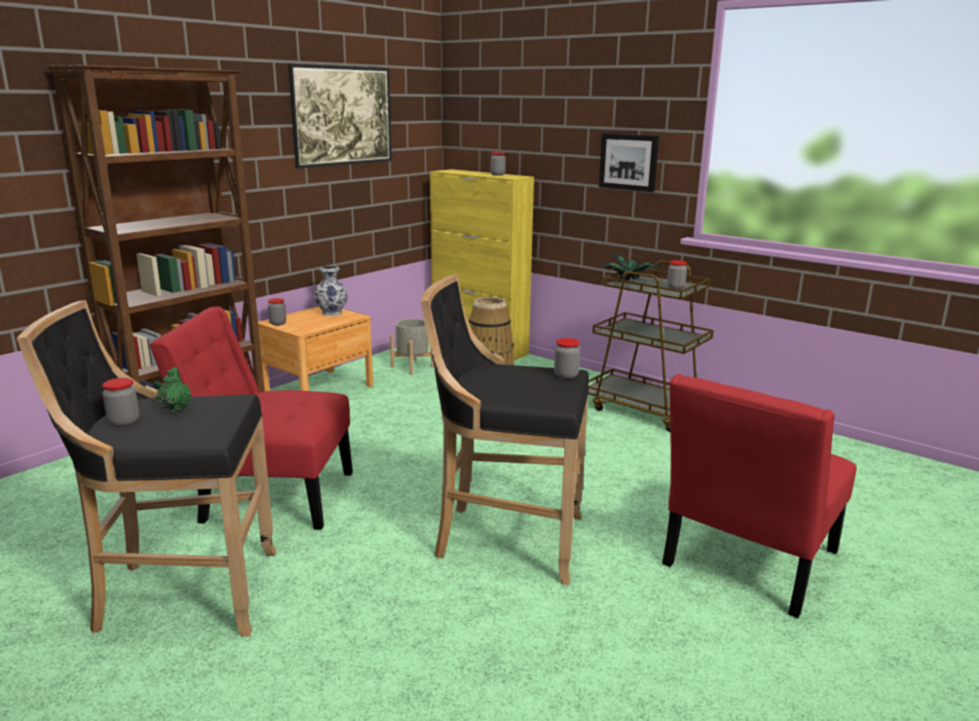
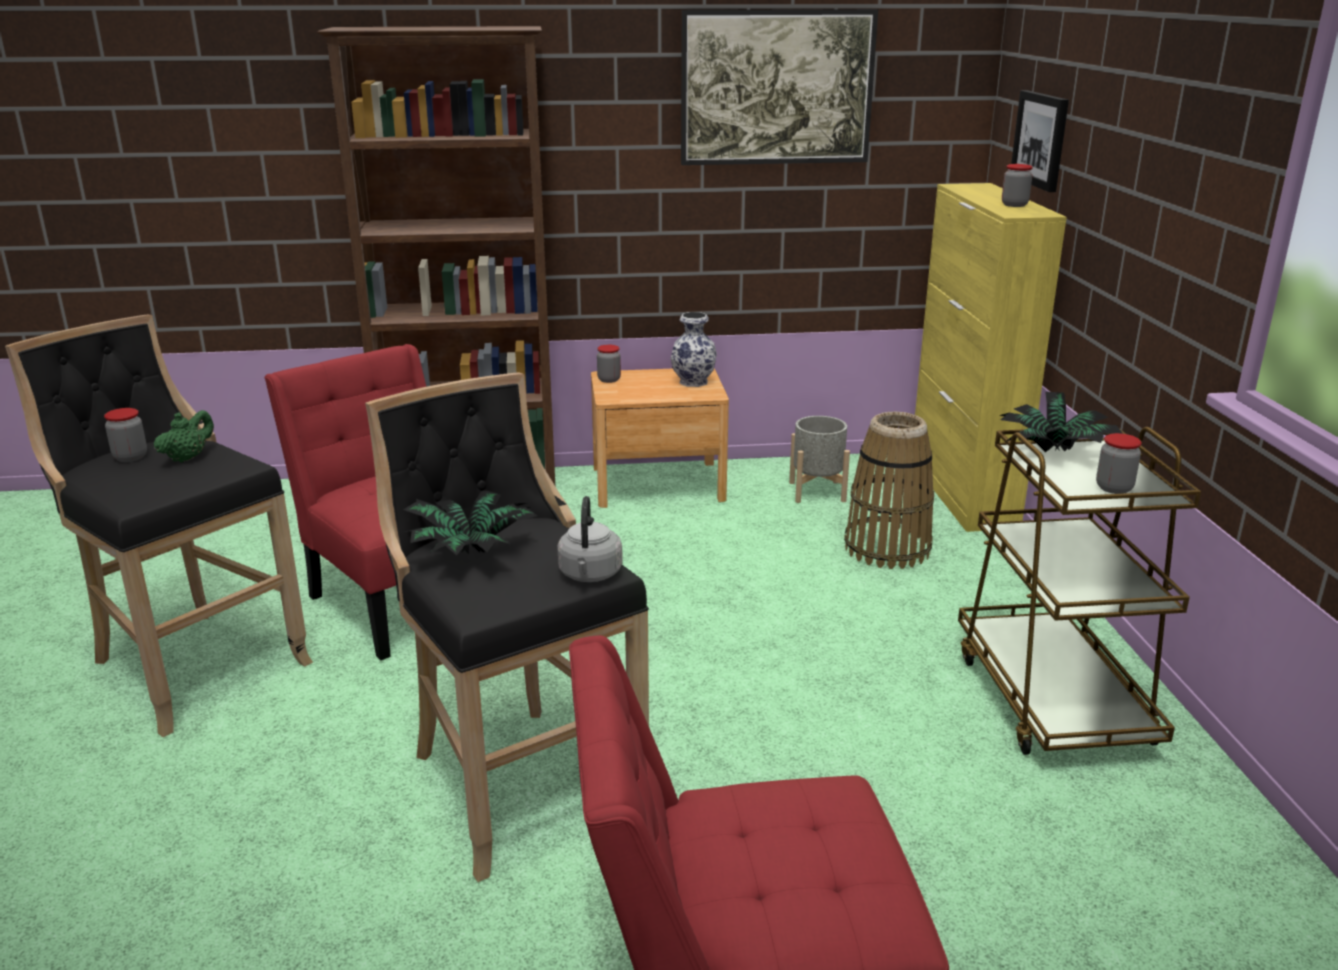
camera: 45 degrees right, 5 degrees up
(492, 388) = (469, 554): none -> potted plant
(566, 375) = (590, 575): jar -> grey kettle
(628, 162) = (1178, 216): picture -> picture (1041, 139)

